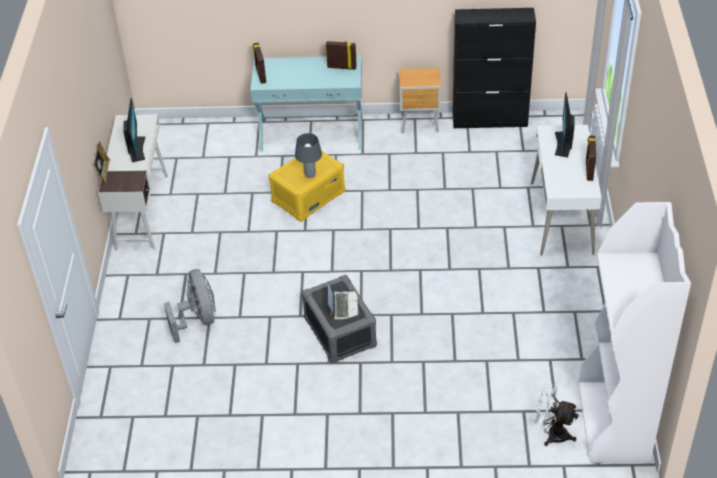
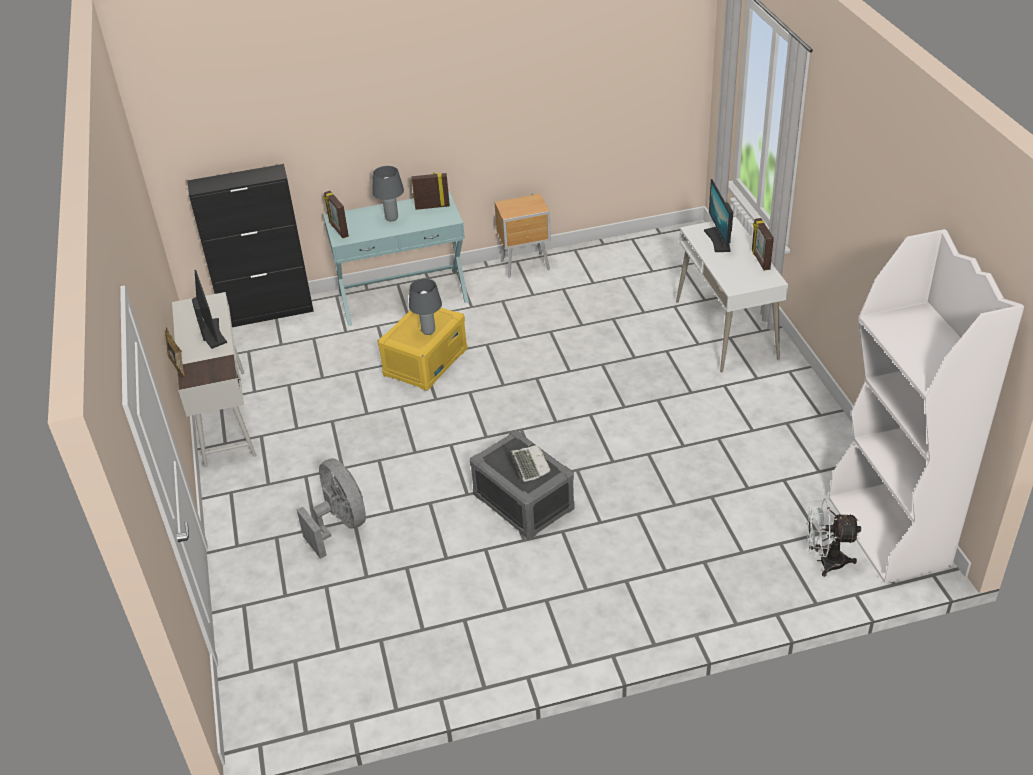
camera: 15 degrees left, 5 degrees down
(305, 73) = (392, 219): none -> grey table lamp
(490, 120) = (602, 248): black cabinet -> black cabinet (268, 312)

